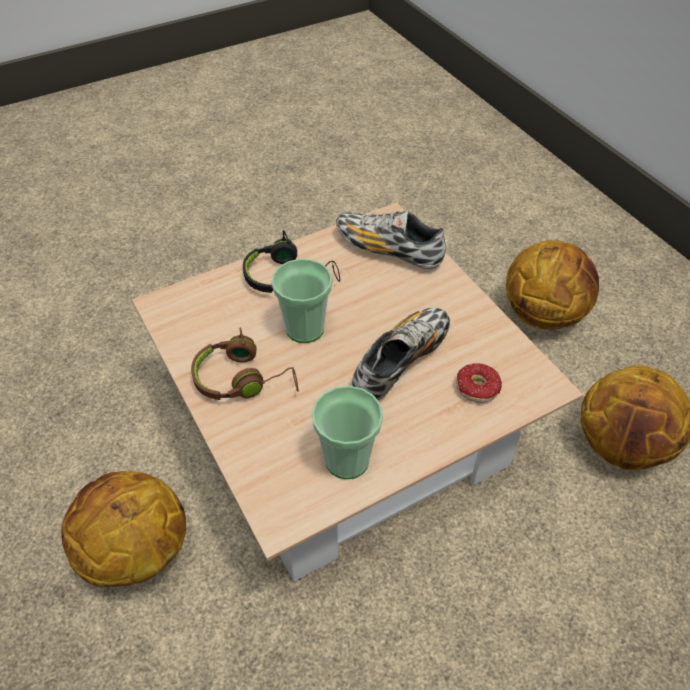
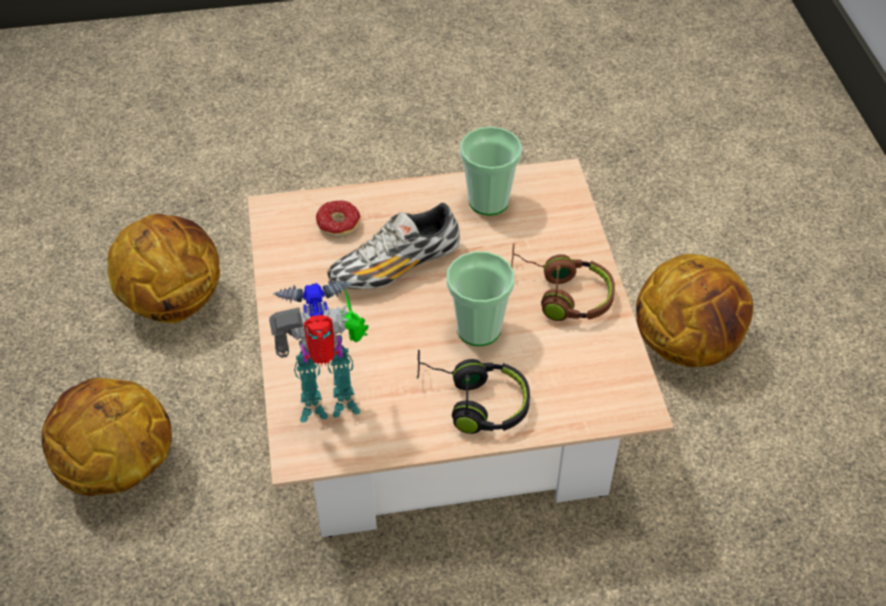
camera: 160 degrees left, 0 degrees up
(388, 250) = (331, 403): shoe -> toy robot

